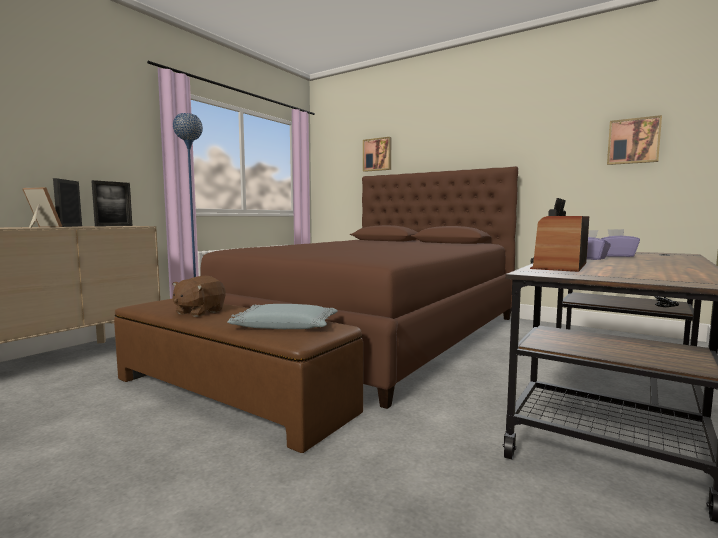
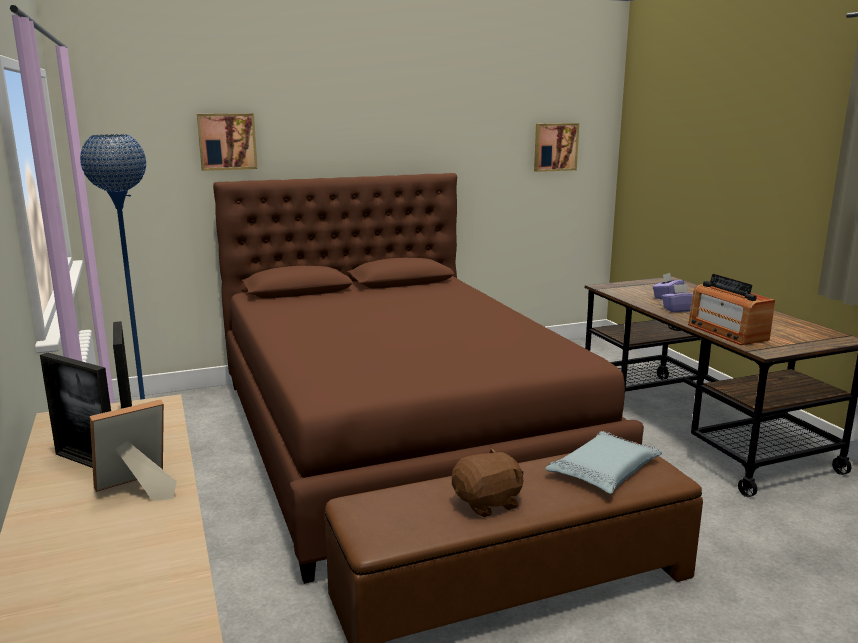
camera: 55 degrees left, 10 degrees up
(199, 312) = (488, 503): brown plush toy -> brown plush toy turned 90 degrees counterclockwise

